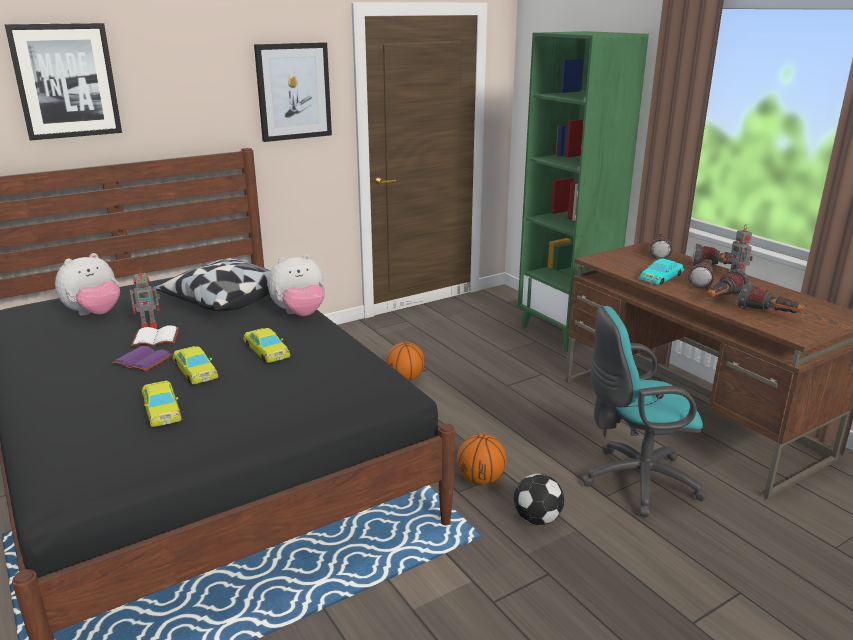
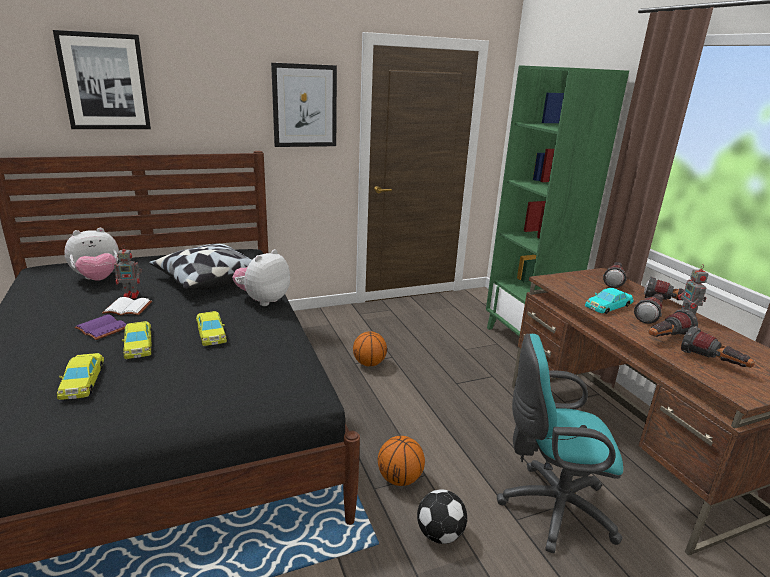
camera: 10 degrees right, 0 degrees up
(300, 314) = (263, 300): plush toy -> plush toy turned 135 degrees clockwise

